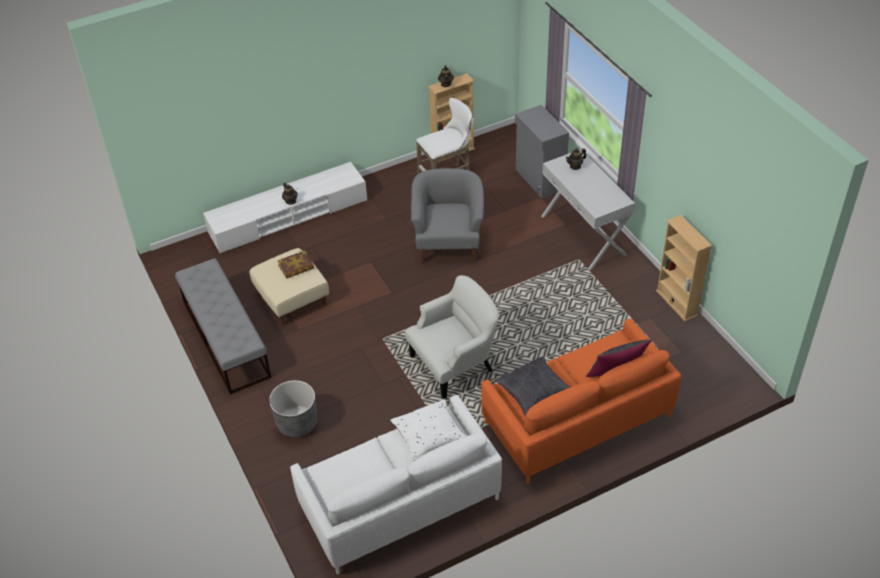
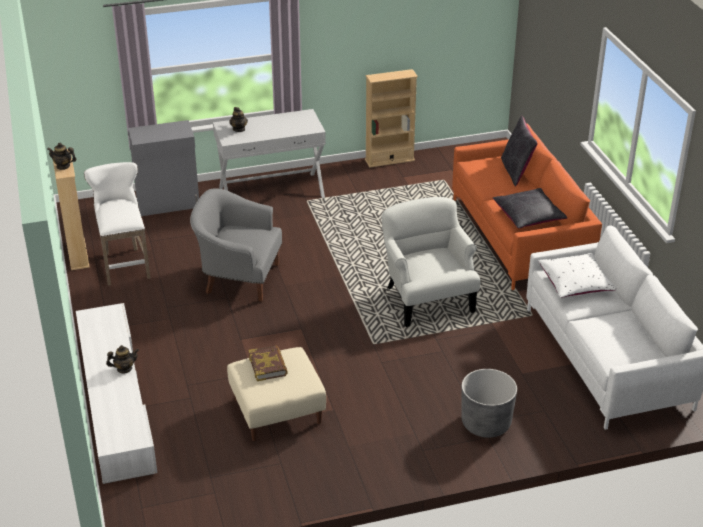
camera: 80 degrees left, 10 degrees down
(226, 338) = (326, 477): grey bench -> none

